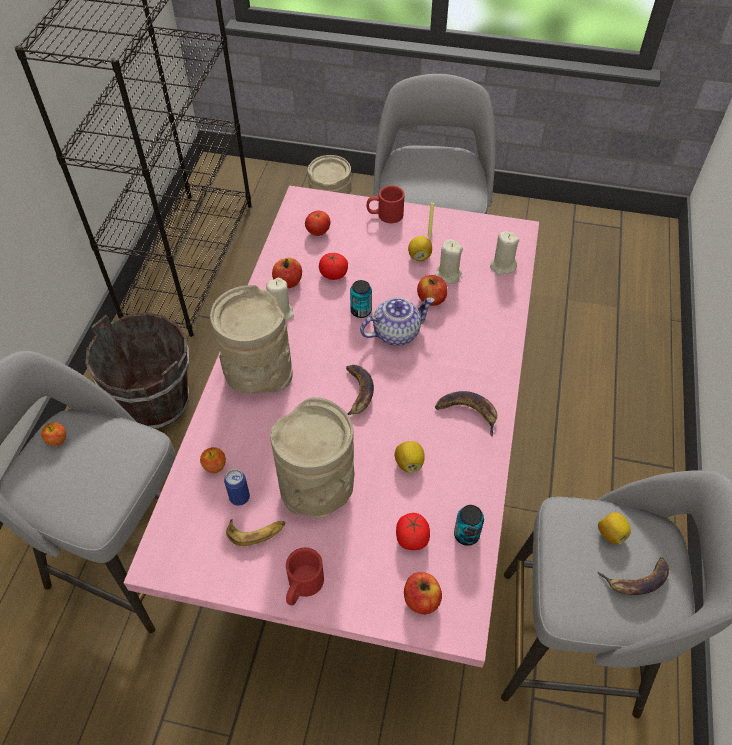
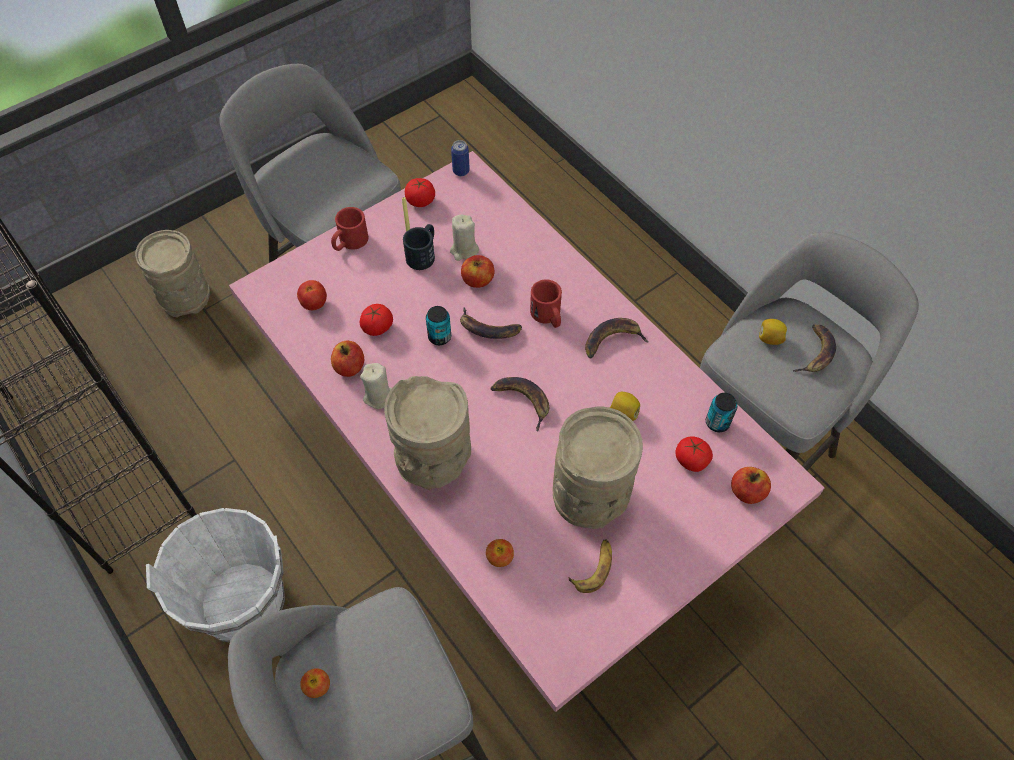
camera: 50 degrees left, 5 degrees up
(156, 402) = (244, 602): brown bucket -> white bucket
(239, 497) = (549, 559): can -> can (461, 171)
(302, 587) = (672, 567): red mug -> red mug (548, 316)
(396, 332) = (488, 329): teapot -> banana
(419, 256) = (423, 254): lemon -> black mug
(461, 225) = (420, 201): none -> tomato
(502, 266) = (493, 209): beige candle -> none

